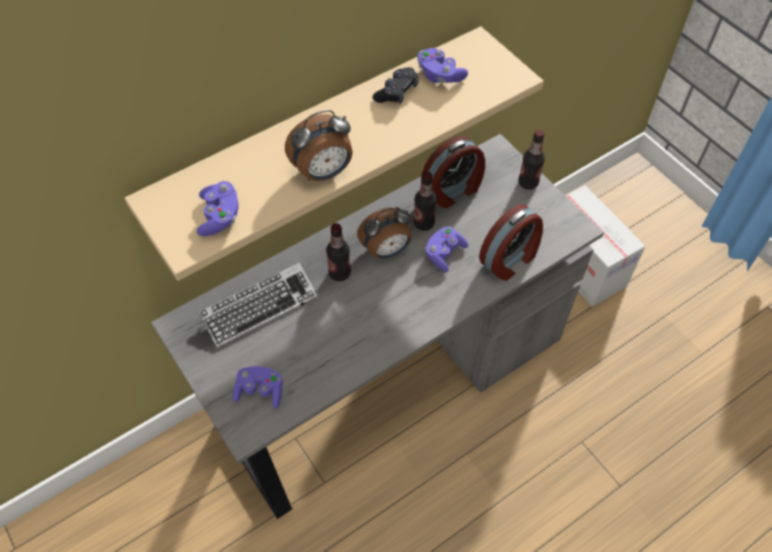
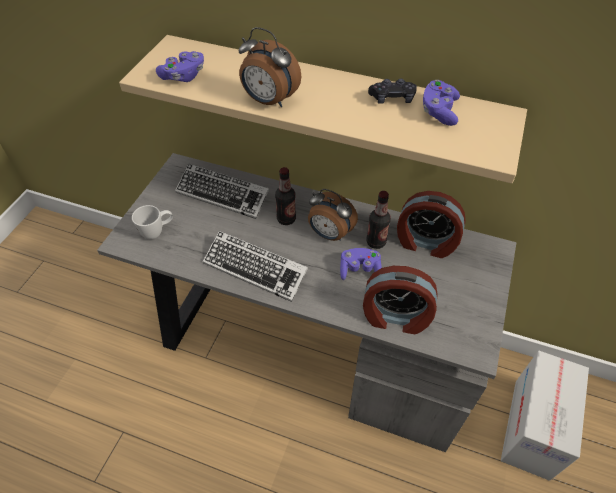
camera: 55 degrees right, 5 degrees down
(260, 391) = (157, 231): purple game controller -> white mug
(379, 331) = (255, 269): none -> keyboard
(528, 183) = (487, 288): bottle -> none

